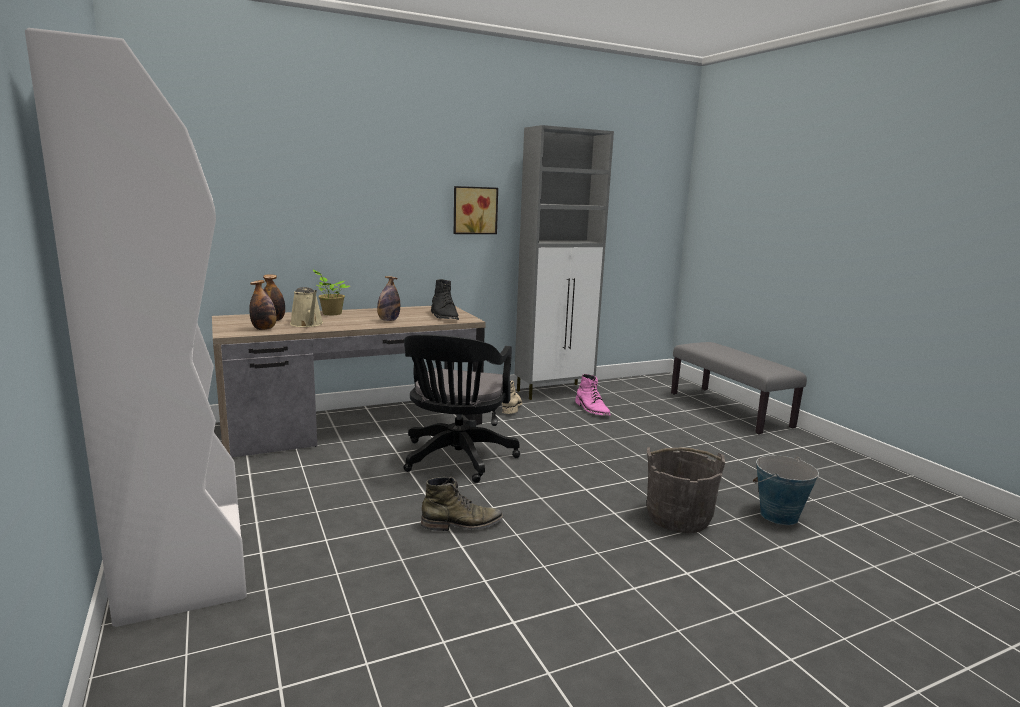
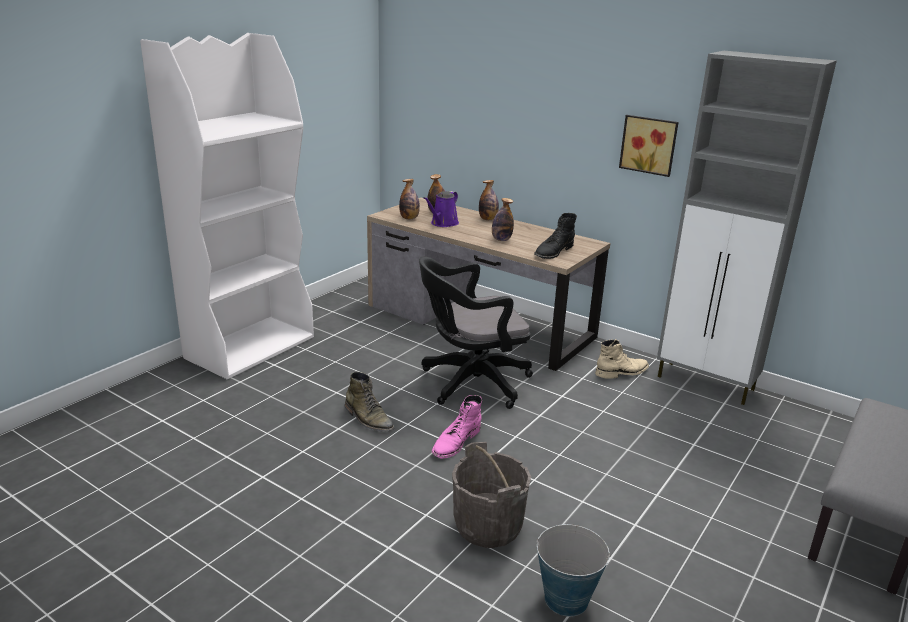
camera: 60 degrees right, 10 degrees up
(307, 324) = (443, 223): beige watering can -> purple watering can
(330, 313) = (488, 219): potted plant -> bottle
(592, 409) = (690, 418): pink boot -> pink boot (456, 442)

